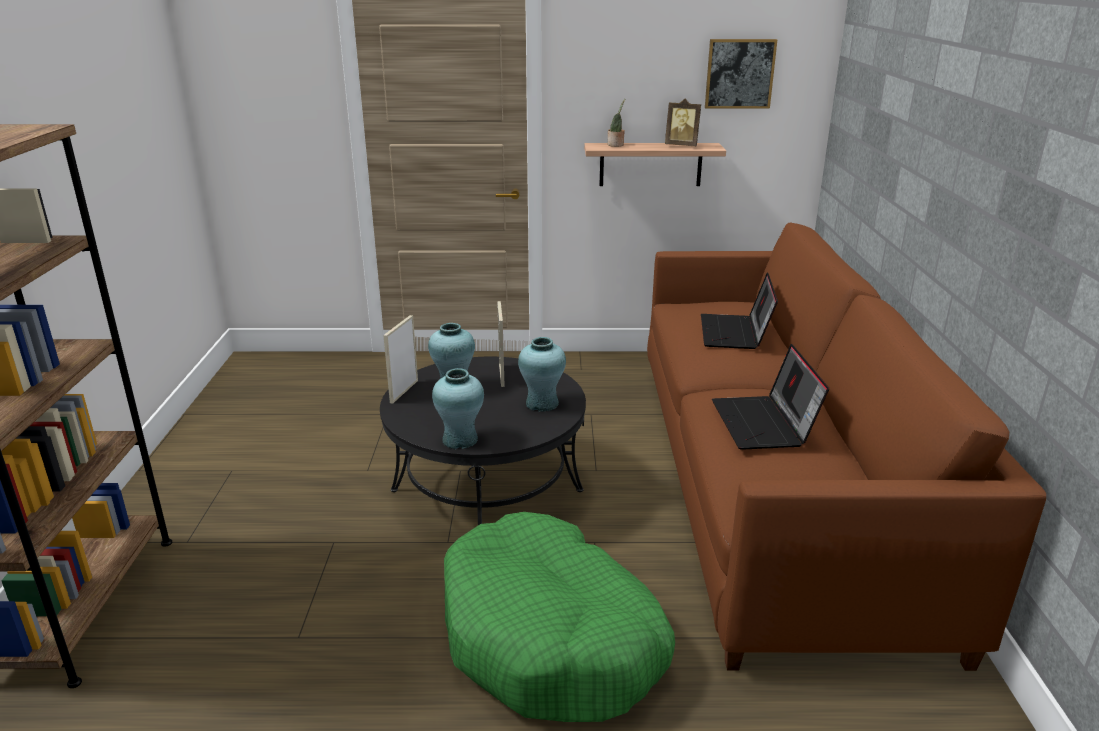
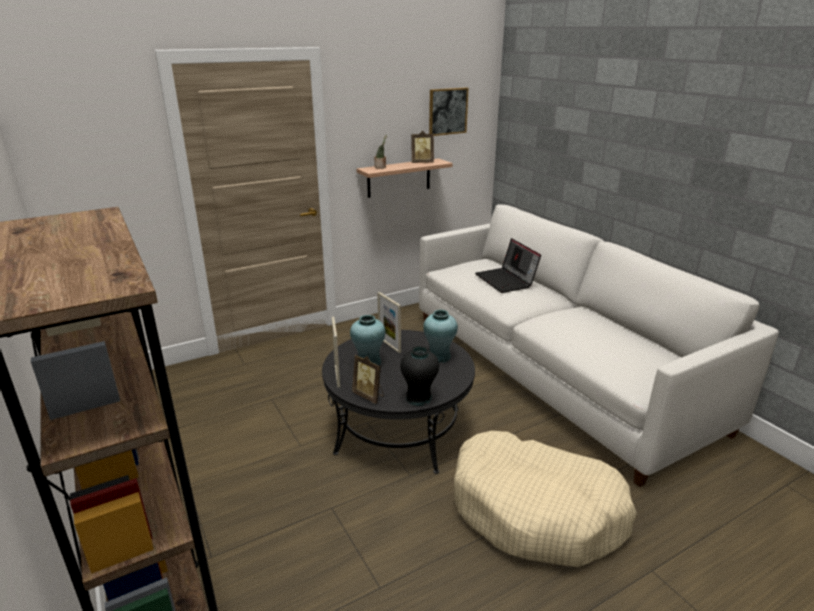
camera: 30 degrees left, 0 degrees up
(411, 421) = (369, 395): none -> picture frame
(460, 440) = (419, 398): turquoise vase -> black vase
(551, 638) = (536, 511): green dog bed -> beige dog bed
(764, 424) = (589, 332): laptop -> none
(772, 485) = (554, 370): brown sofa -> white sofa

